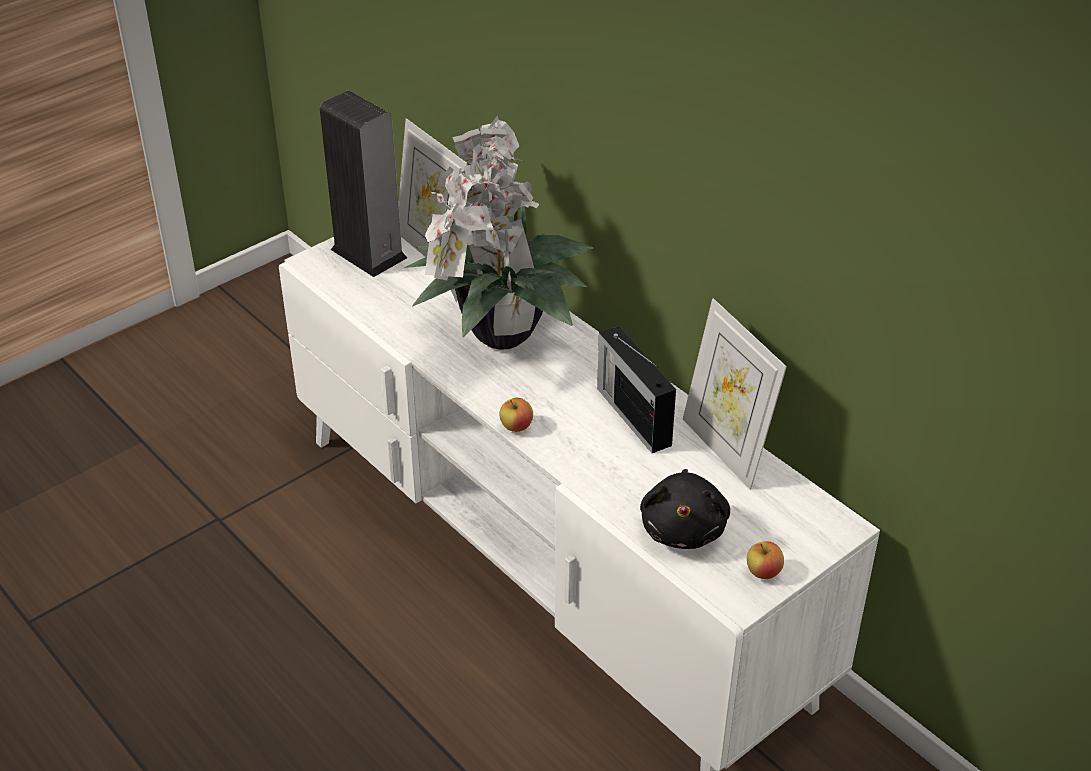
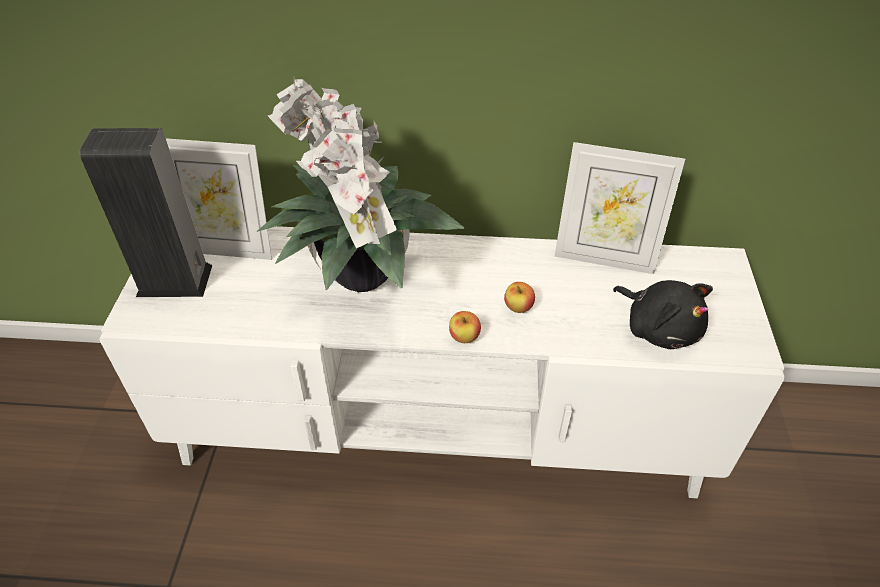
camera: 45 degrees left, 5 degrees up
(633, 415) = (523, 274): radio -> none
(763, 572) = (738, 322): apple -> apple (518, 307)

